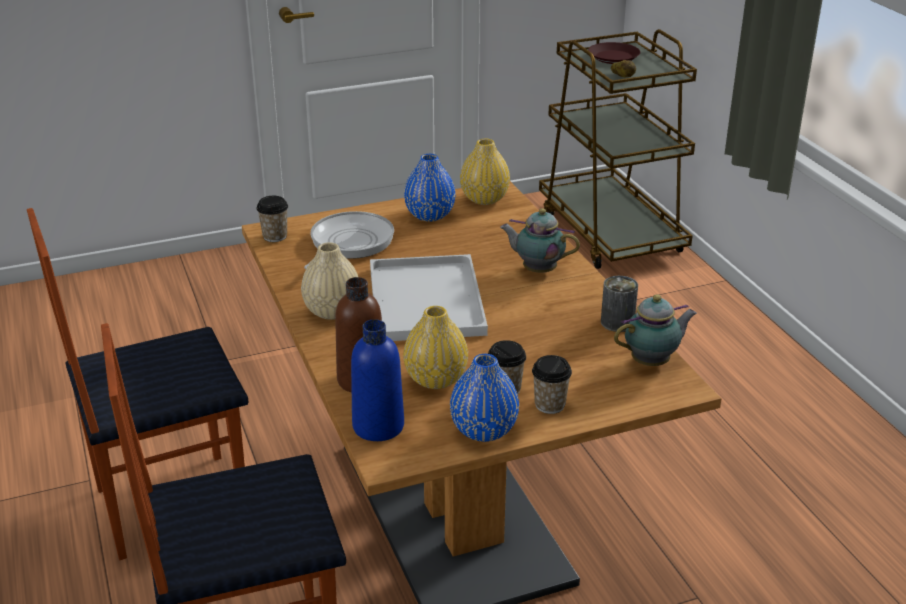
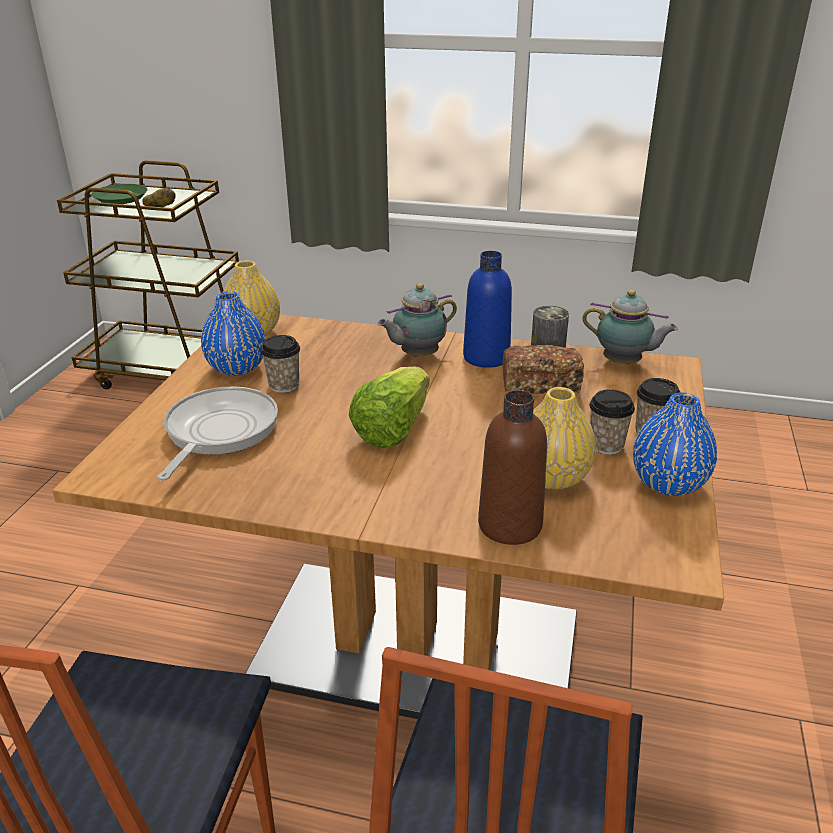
camera: 55 degrees left, 0 degrees up
(275, 236) = (122, 474): cup -> cup (284, 385)
(332, 311) = (345, 493): beige vase -> none
(349, 243) = (218, 432): frying pan -> frying pan turned 45 degrees clockwise
(378, 426) = (612, 547): blue bottle -> blue bottle (486, 357)
(424, 298) = (392, 429): white tray -> lettuce
(561, 335) = (540, 385): none -> bread
(613, 57) = (120, 198): brown plate -> green plate
(652, 362) = (624, 363): teapot -> teapot turned 105 degrees clockwise

